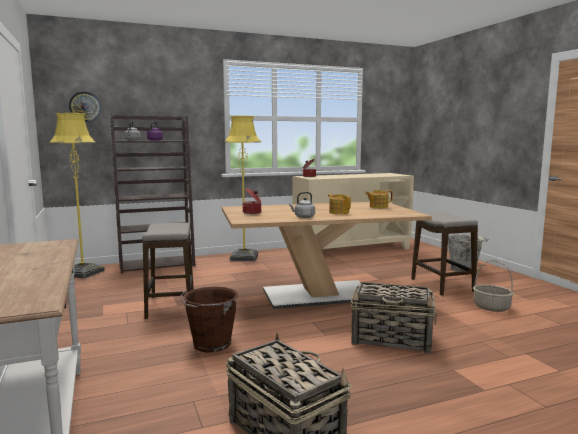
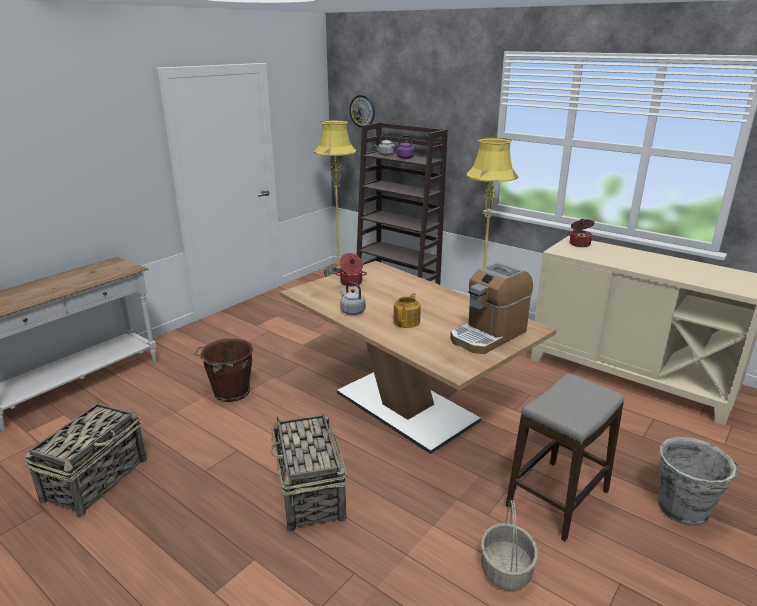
camera: 60 degrees right, 15 degrees up
(170, 306) = (297, 342): stool -> none
(378, 207) = (488, 335): teapot -> coffee machine

